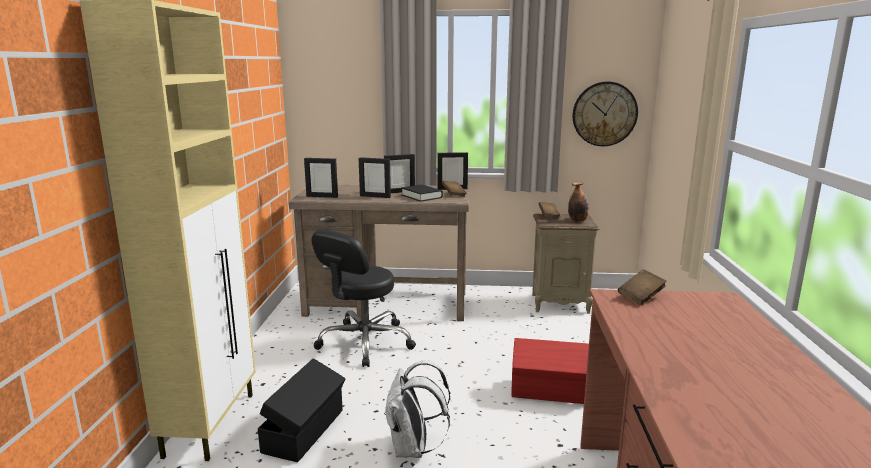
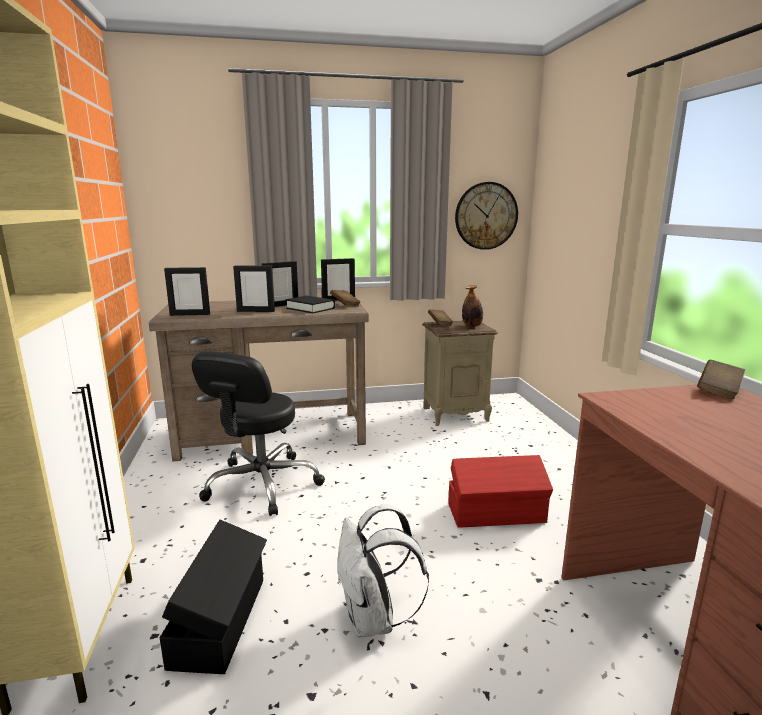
camera: 15 degrees left, 0 degrees up
(641, 297) = (642, 397): brown book -> brown book (718, 390)

